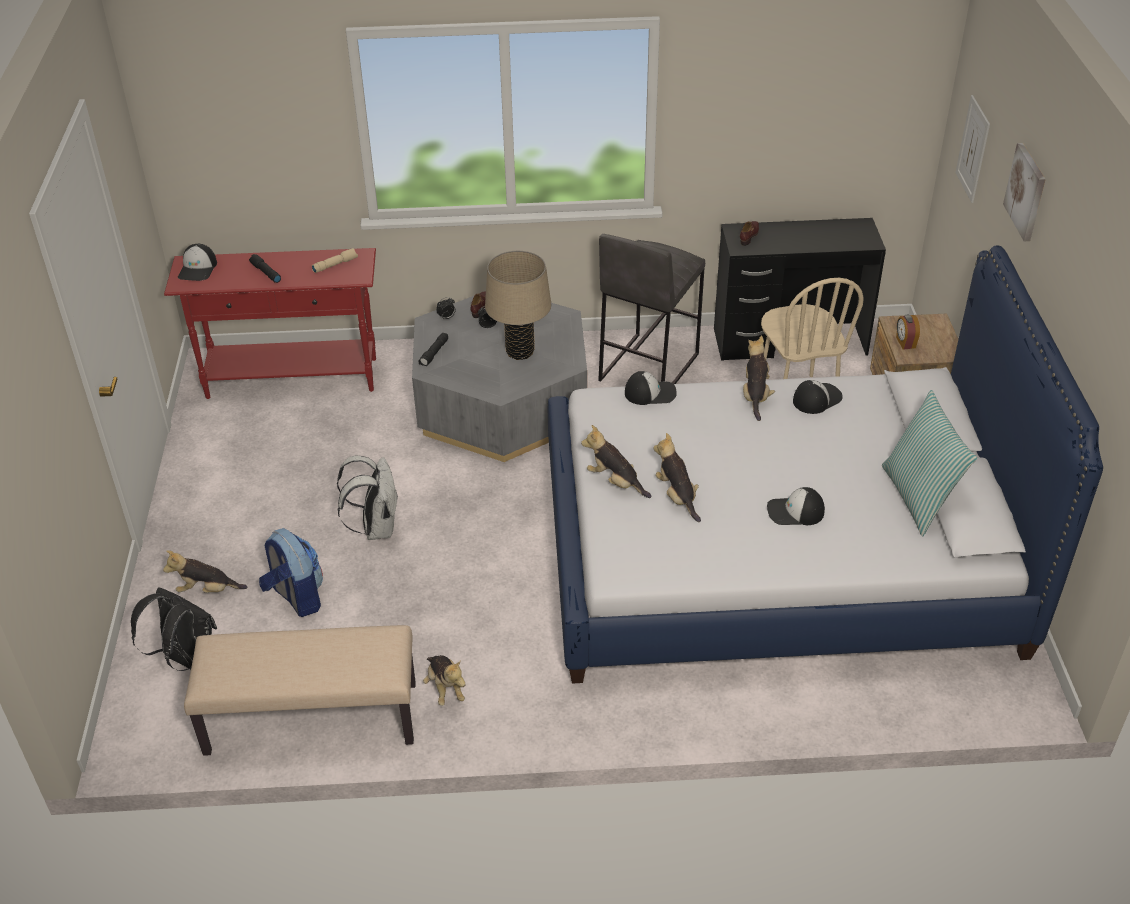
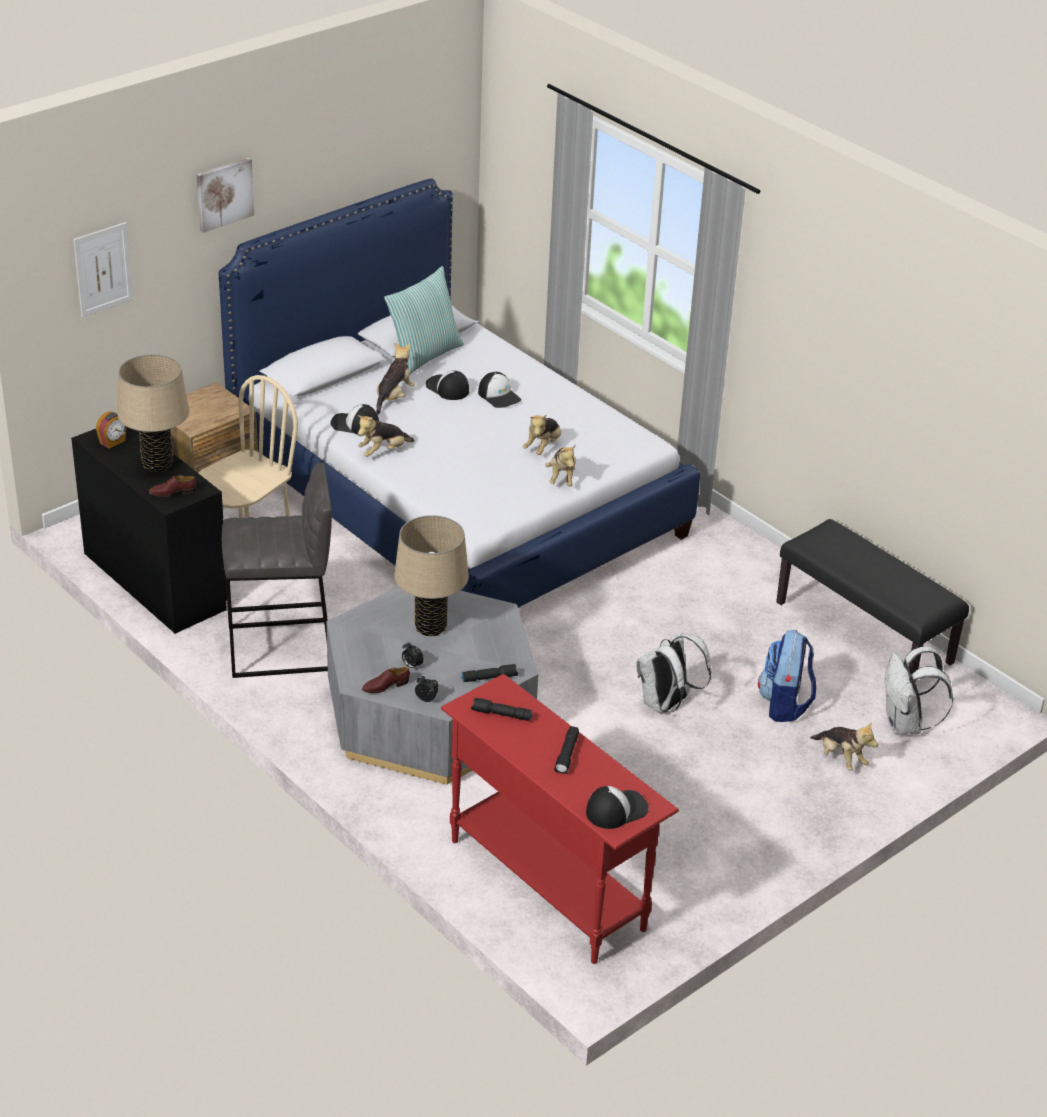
camera: 130 degrees left, 5 degrees down
(186, 659) = (906, 725): black backpack -> white backpack
(311, 720) = (865, 633): beige bench -> black bench
(335, 264) = (500, 715): beige flashlight -> black flashlight
(445, 688) = (762, 588): plush toy -> plush toy (394, 397)
(650, 393) = (439, 499): cap -> cap (447, 388)
(796, 241) = (157, 464): none -> beige table lamp
(905, 343) = (220, 414): alarm clock -> alarm clock (113, 442)

